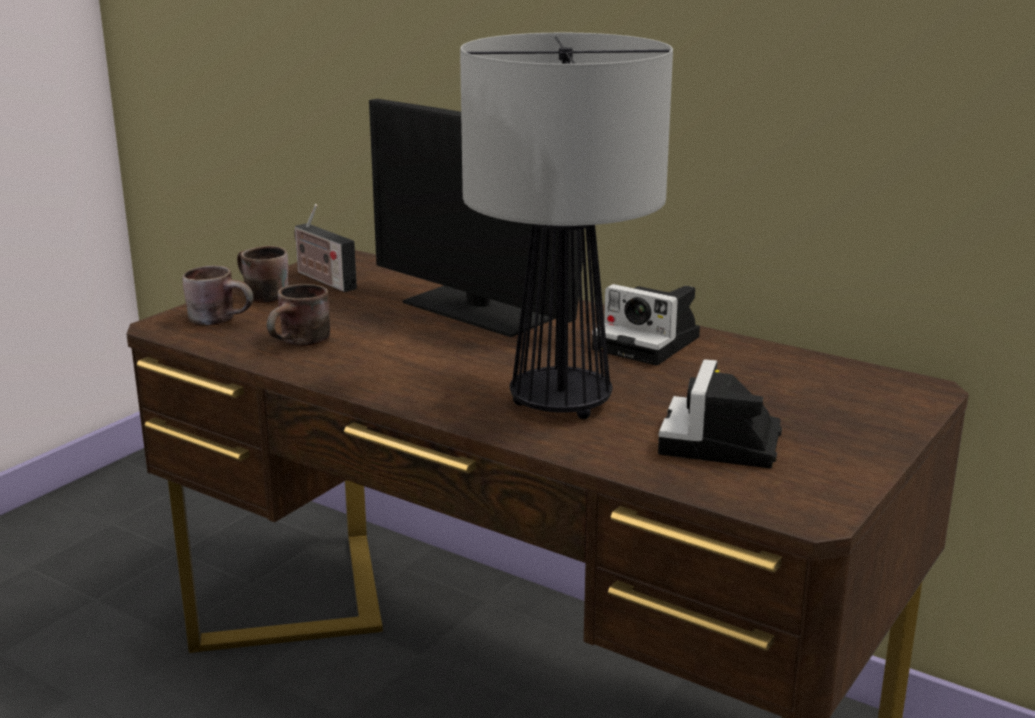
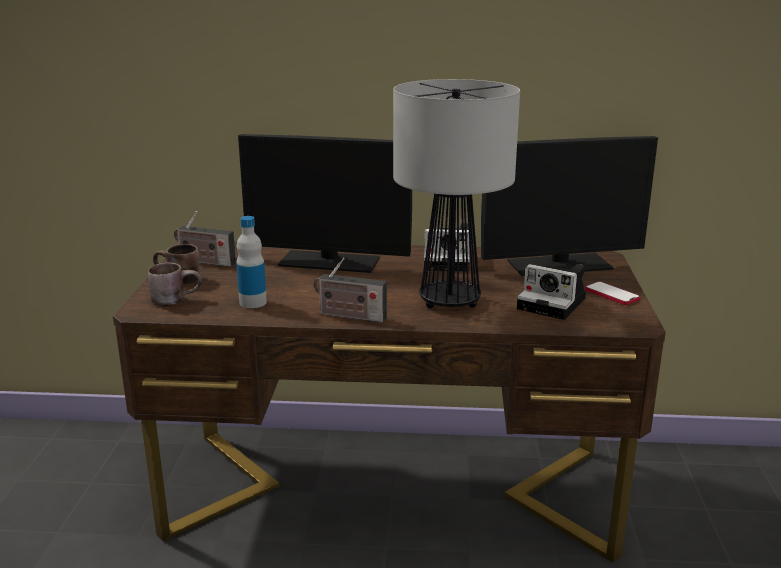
camera: 30 degrees left, 0 degrees up
(302, 344) = (253, 302): brown mug -> bottle
(393, 390) = (349, 316): none -> radio
(721, 445) = (555, 303): camera -> camera turned 45 degrees counterclockwise
(823, 387) = (559, 265): none -> monitor
(842, 454) = (612, 294): none -> phone

